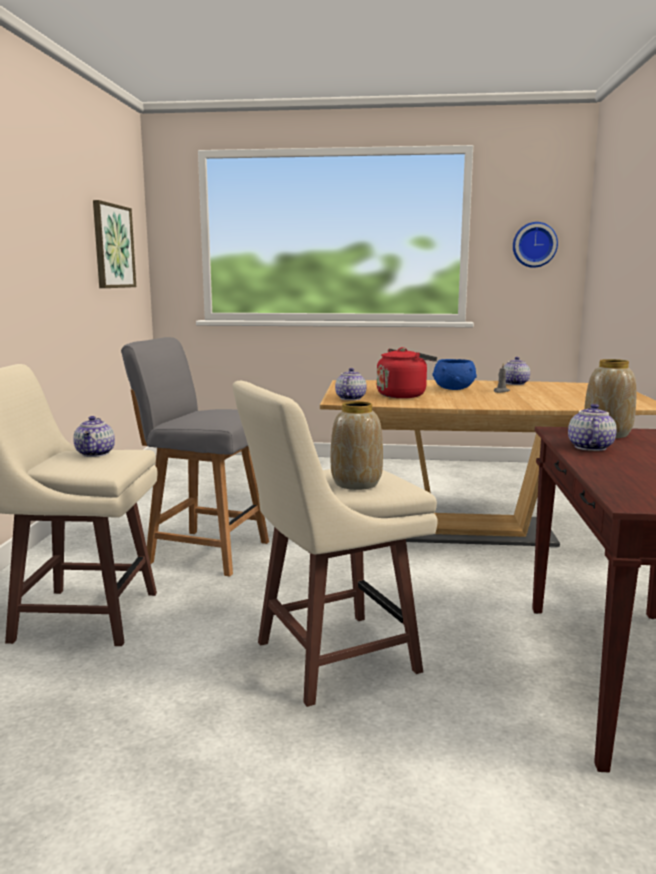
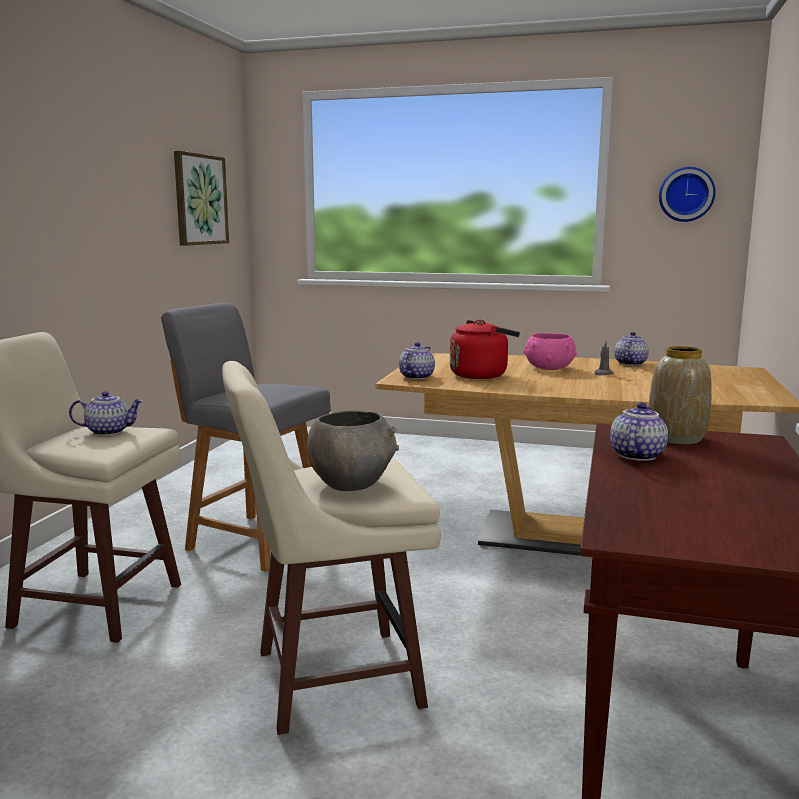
camera: 10 degrees right, 0 degrees up
(96, 454) = (109, 431): teapot -> teapot turned 105 degrees counterclockwise
(355, 484) = (351, 484): vase -> grey bowl
(453, 388) = (548, 368): blue bowl -> pink bowl

